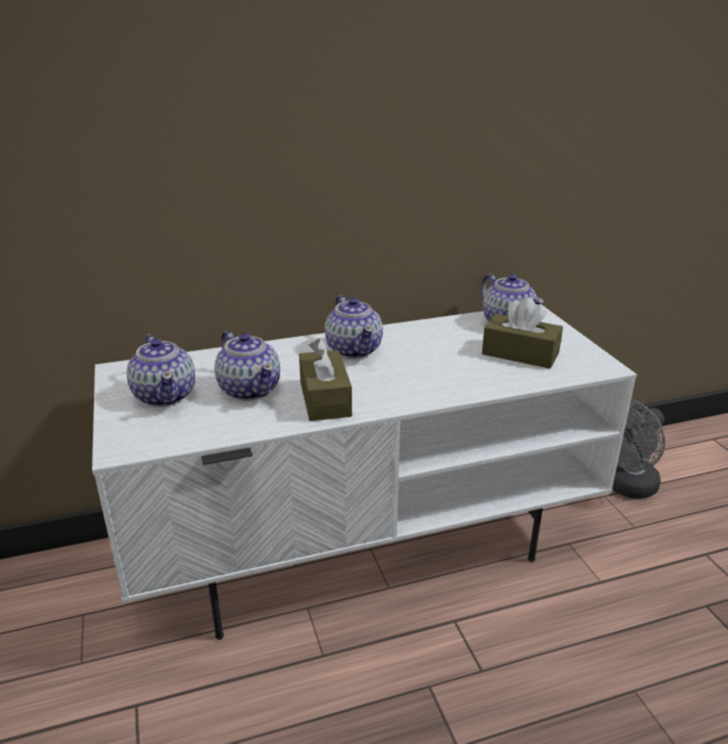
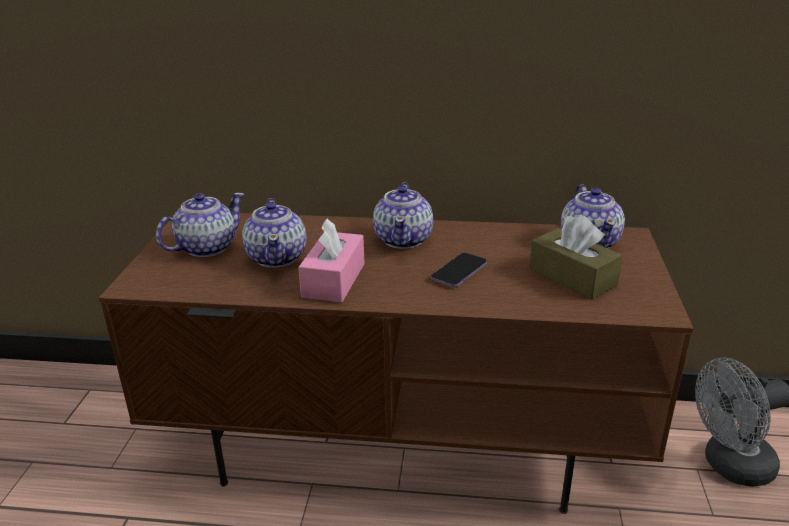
camera: 25 degrees right, 0 degrees up
(165, 395) = (206, 248): teapot -> teapot turned 135 degrees counterclockwise
(325, 398) = (334, 280): brown tissue box -> pink tissue box
(364, 544) = (400, 442): white tv stand -> brown tv stand
(428, 368) = (459, 272): none -> phone

